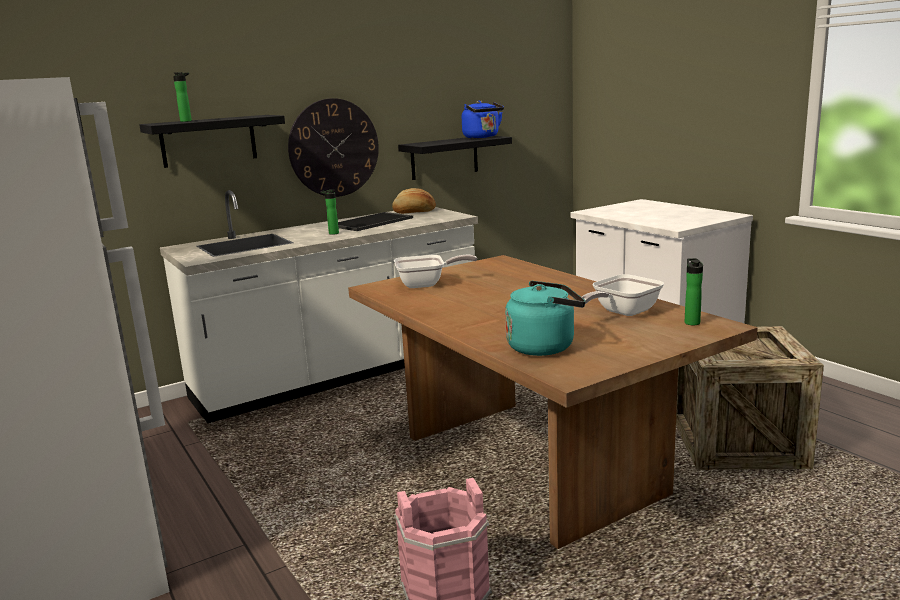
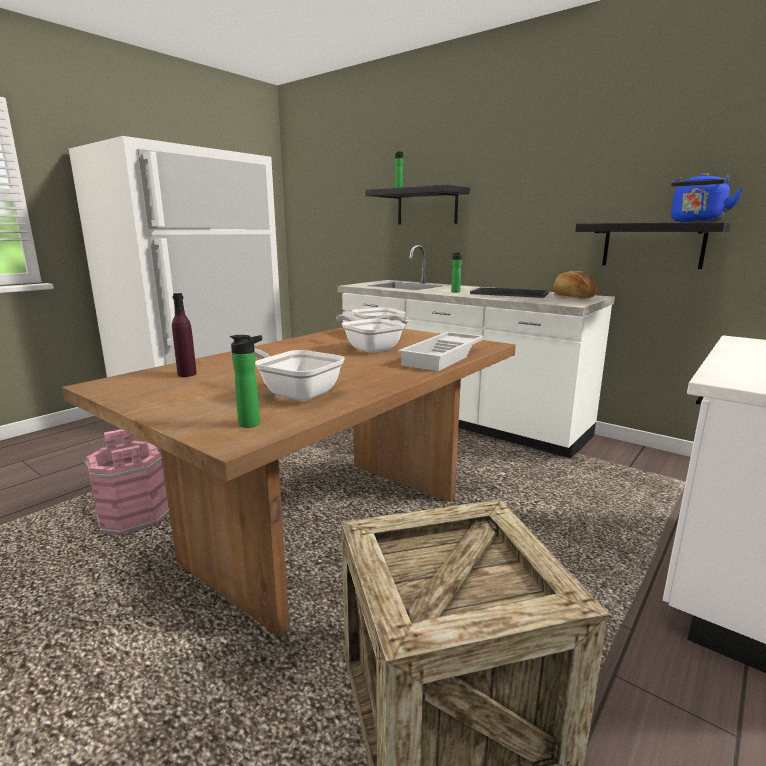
camera: 70 degrees right, 0 degrees up
(334, 148) = (522, 221): wall clock -> none
(483, 290) = (369, 348): none -> frying pan
(534, 273) = (444, 357): none -> white tray
(544, 346) = (187, 374): turquoise kettle -> purple bottle

